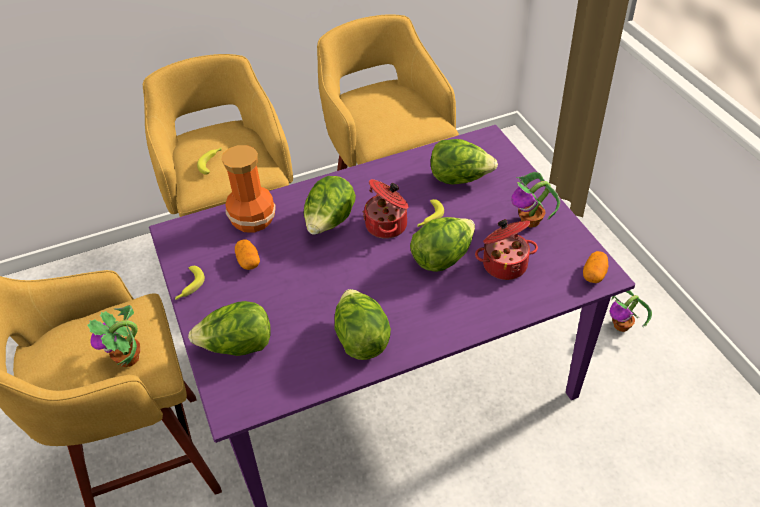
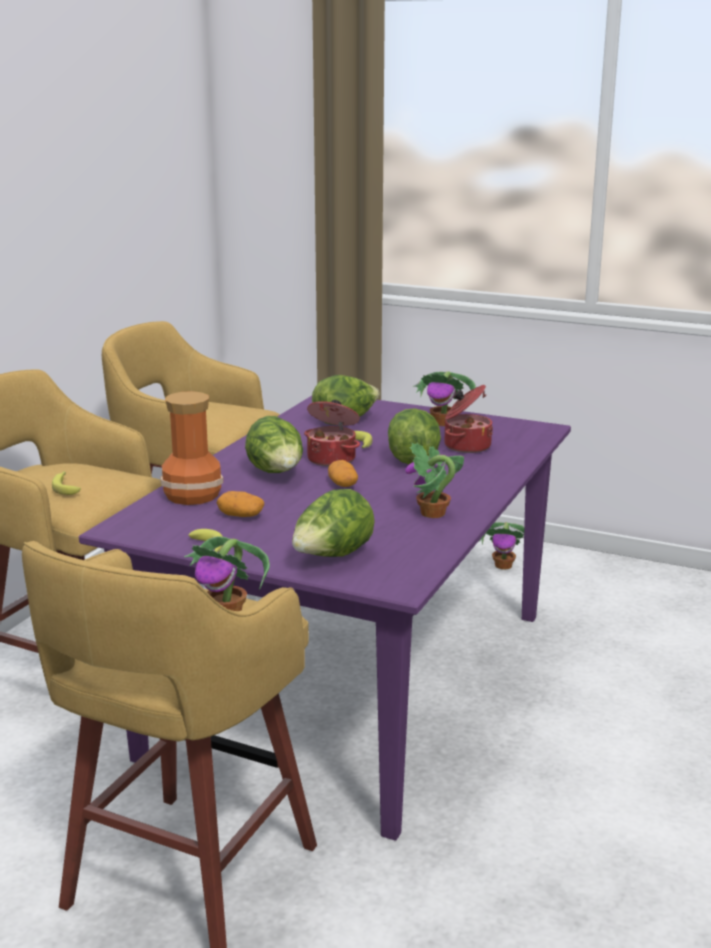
camera: 45 degrees left, 25 degrees down
(361, 339) = (433, 513): lettuce -> potted plant
(594, 274) = (537, 430): potato -> potato (342, 484)

